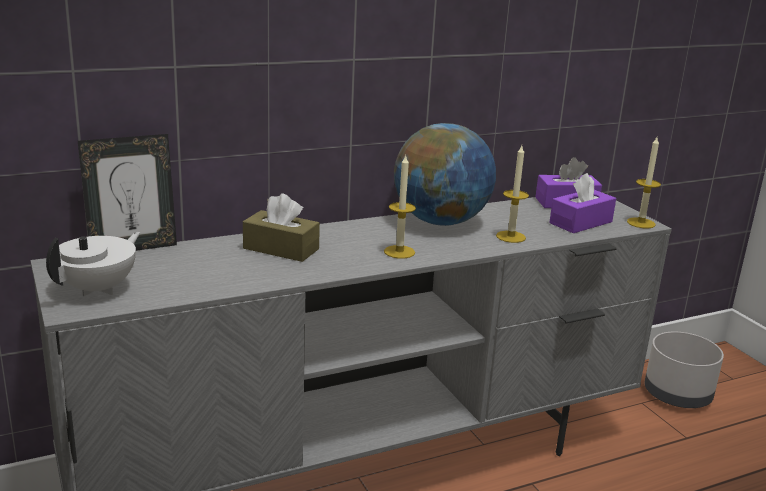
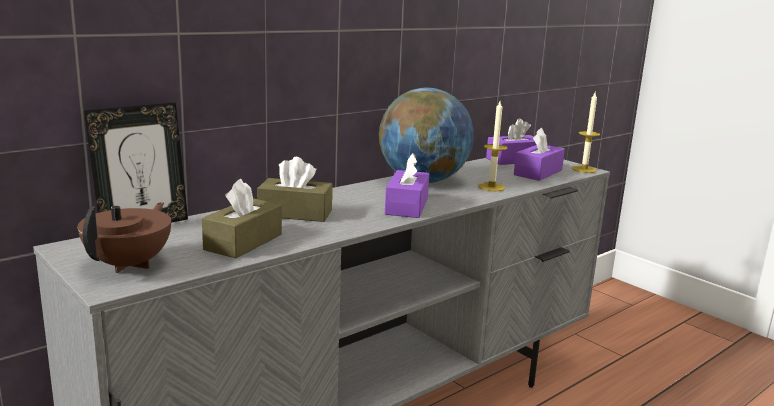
camera: 15 degrees left, 5 degrees down
(99, 288) = (130, 264): white teapot -> brown teapot
(211, 276) = (243, 242): none -> brown tissue box
(399, 252) = (406, 206): candle -> purple tissue box
(677, 394) = (598, 323): grey planter -> none

